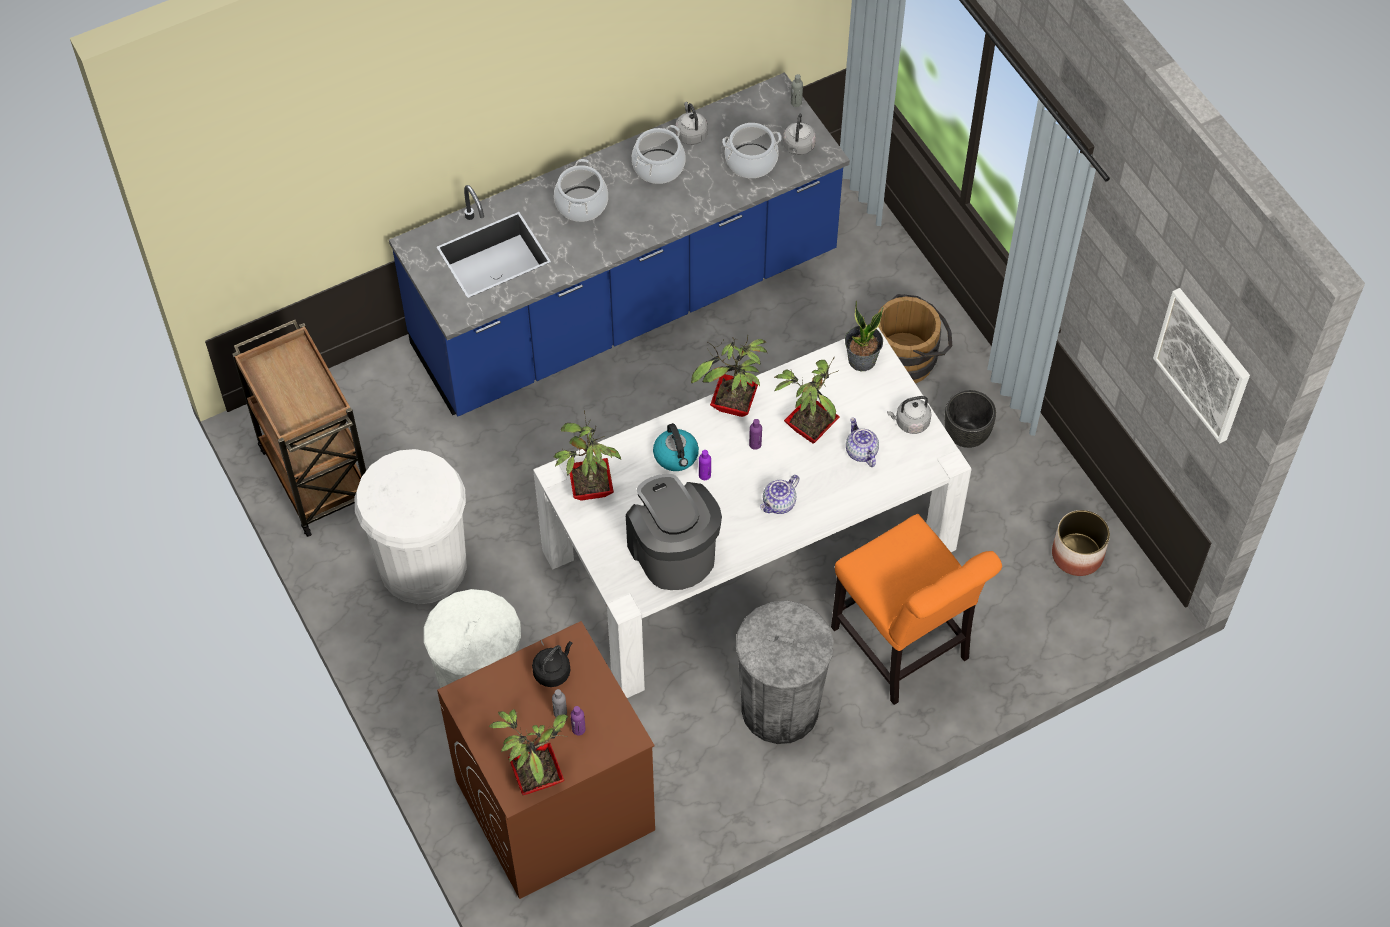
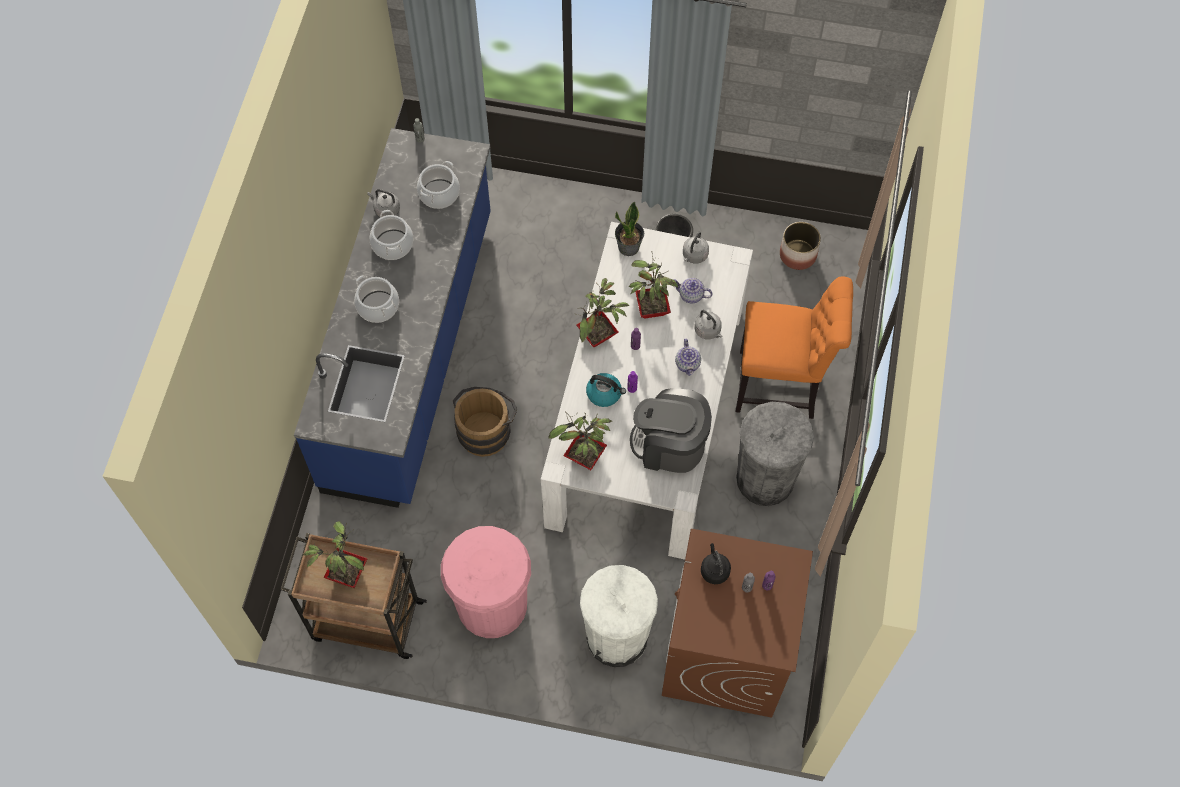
camera: 50 degrees left, 5 degrees up
(423, 565) = (492, 604): white trash can -> pink trash can
(536, 776) = (780, 633): potted plant -> potted plant (346, 573)
(798, 147) = (454, 162): grey kettle -> grey kettle (708, 331)
(909, 357) = (594, 235): brown bucket -> brown bucket (486, 429)
(1203, 364) = (861, 71): picture -> none

